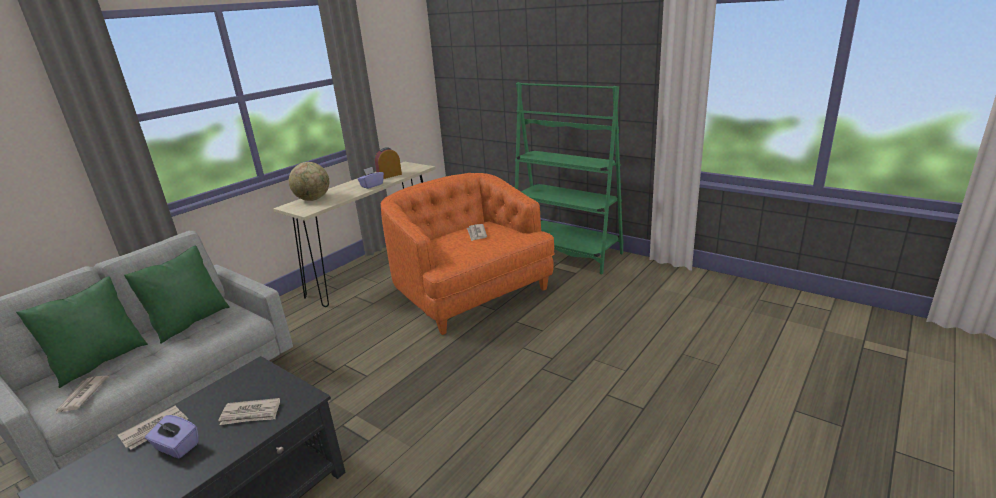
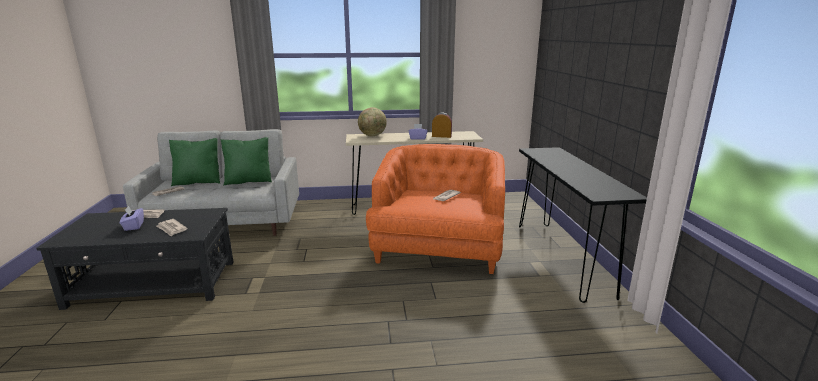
camera: 45 degrees right, 5 degrees down
(567, 253) = (561, 258): green bookcase -> black console table

